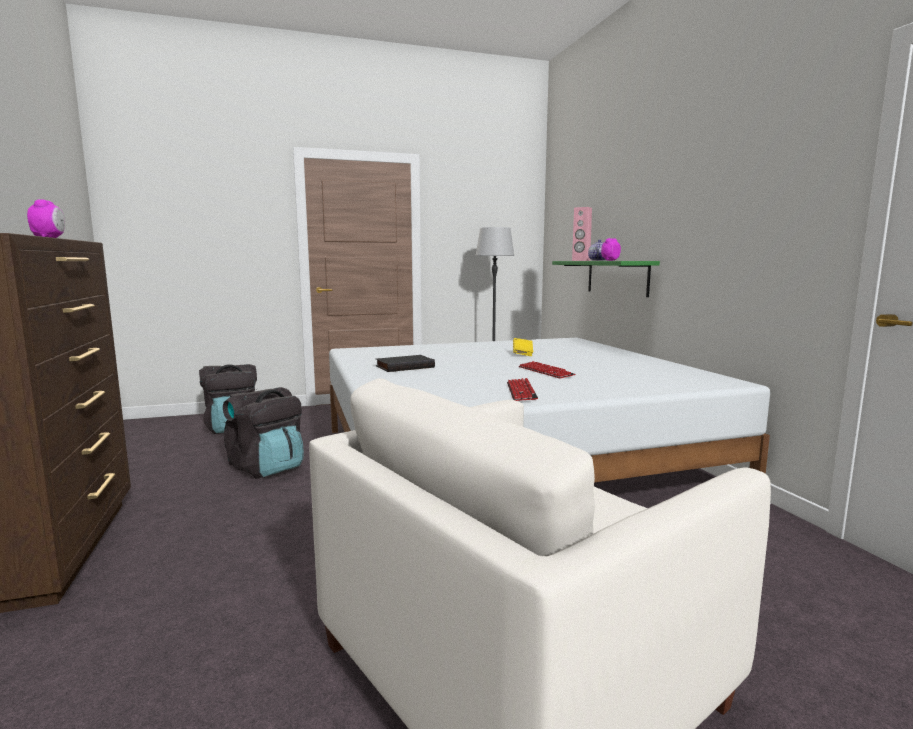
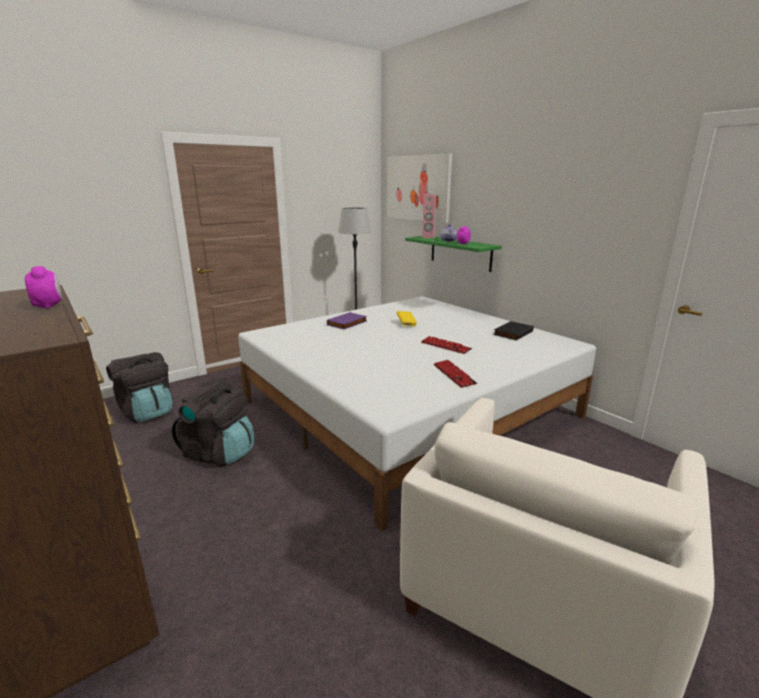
camera: 20 degrees left, 10 degrees up
(404, 366) = (333, 352): black book -> black book (512, 333)
(454, 349) = (347, 323): none -> purple book
(576, 205) = (417, 188): none -> picture

